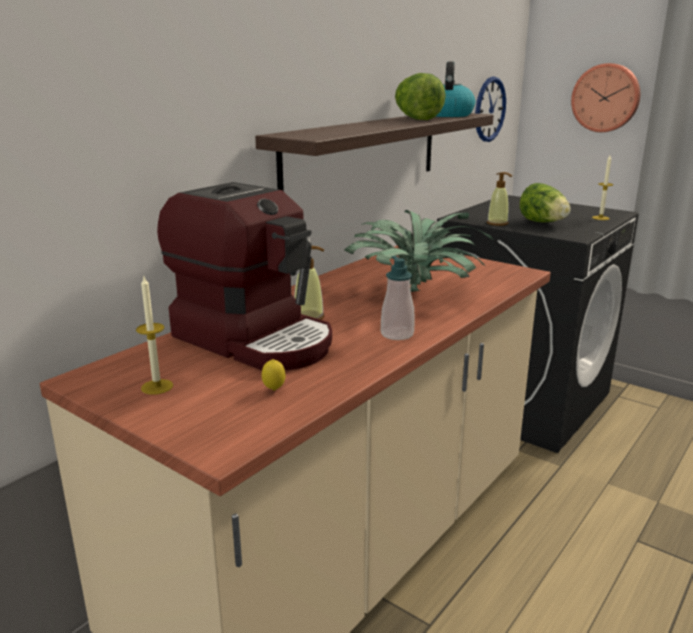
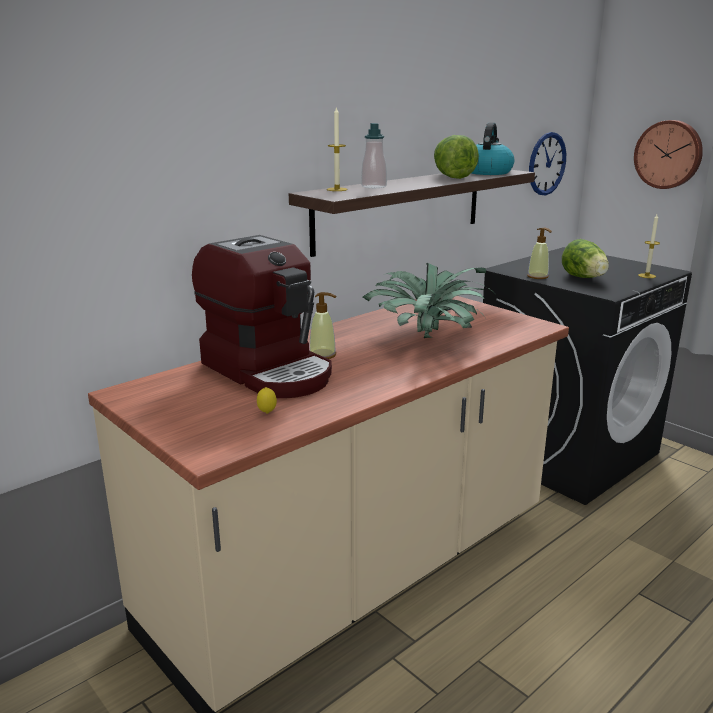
camera: 10 degrees right, 0 degrees up
(157, 387) = (175, 403): candle -> candle (337, 189)
(397, 334) = (392, 375): soap dispenser -> soap dispenser (373, 186)

